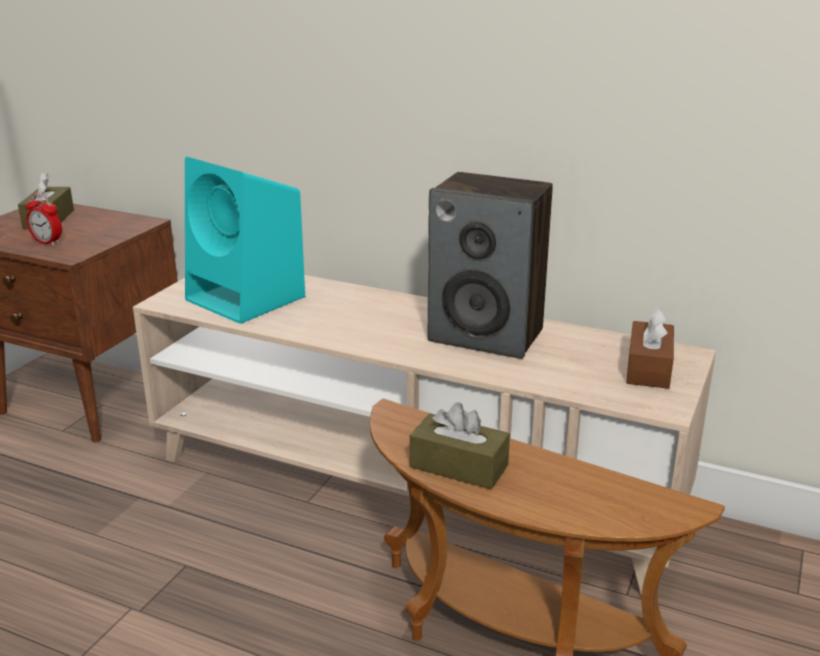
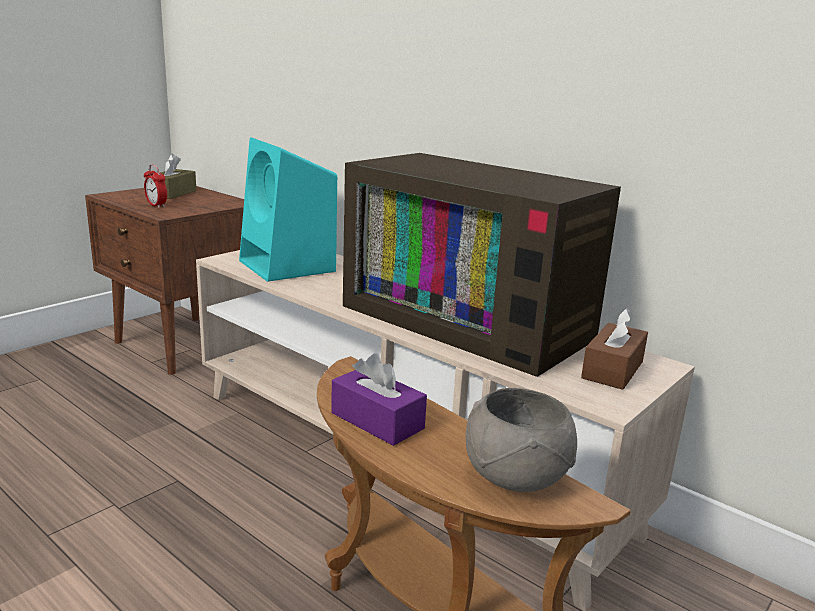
camera: 15 degrees right, 5 degrees down
(459, 466) = (377, 421): brown tissue box -> purple tissue box
(487, 335) = (472, 320): speaker -> television
(616, 497) = (515, 478): none -> grey bowl

